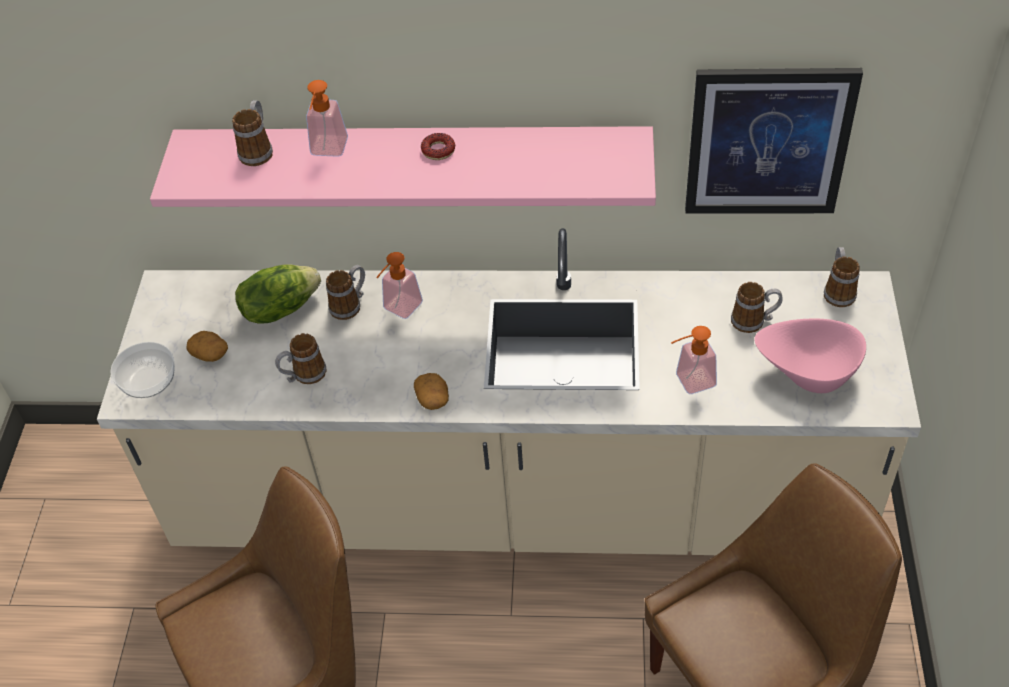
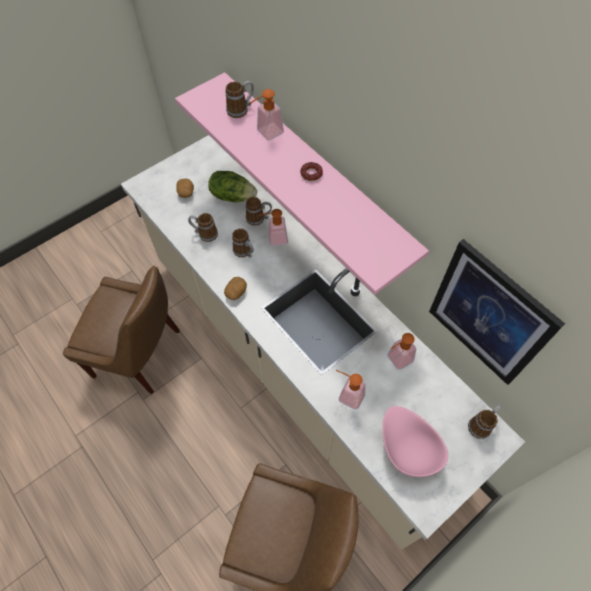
camera: 45 degrees right, 10 degrees up
(148, 382) = (153, 184): bowl -> none
(691, 309) = (396, 360): none -> soap dispenser
(754, 321) = (418, 396): mug -> mug (245, 252)

